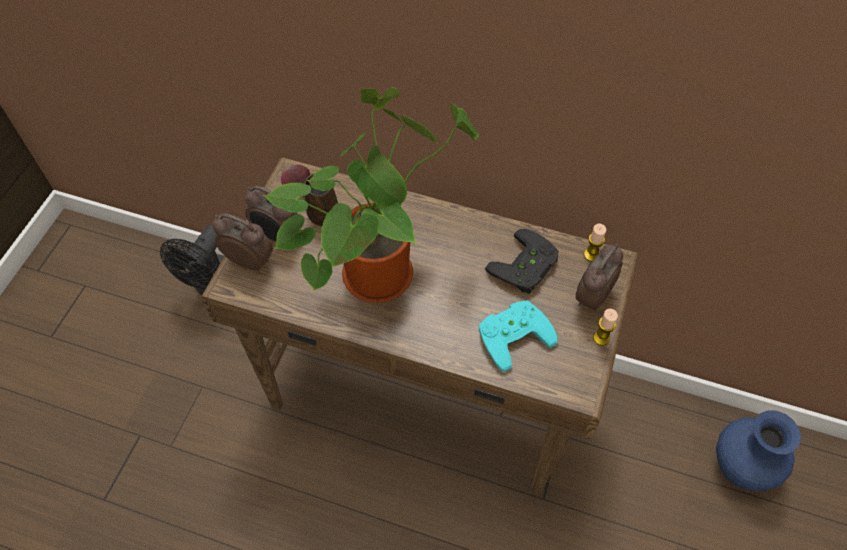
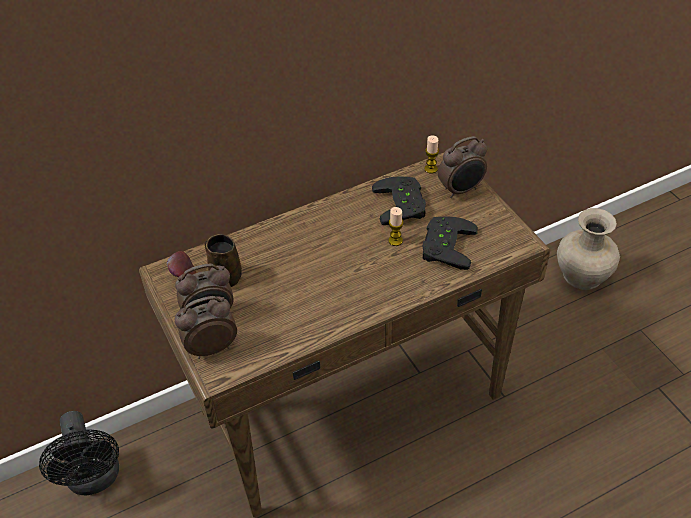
camera: 45 degrees left, 10 degrees down
(379, 268) = (311, 278): potted plant -> none
(512, 333) = (444, 245): turquoise game controller -> black game controller
(591, 297) = (461, 190): alarm clock -> alarm clock turned 105 degrees counterclockwise
(601, 338) = (495, 207): candle -> candle (395, 241)
(743, 465) = (582, 274): blue vase -> beige vase

